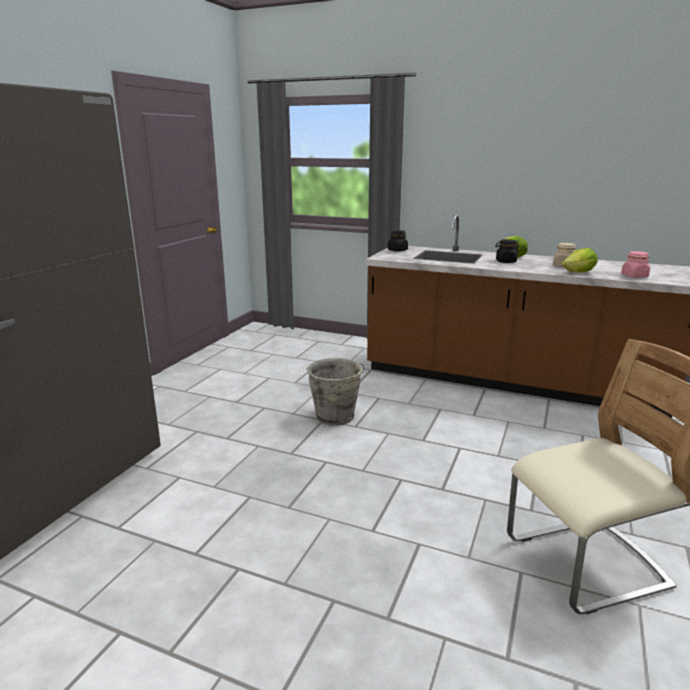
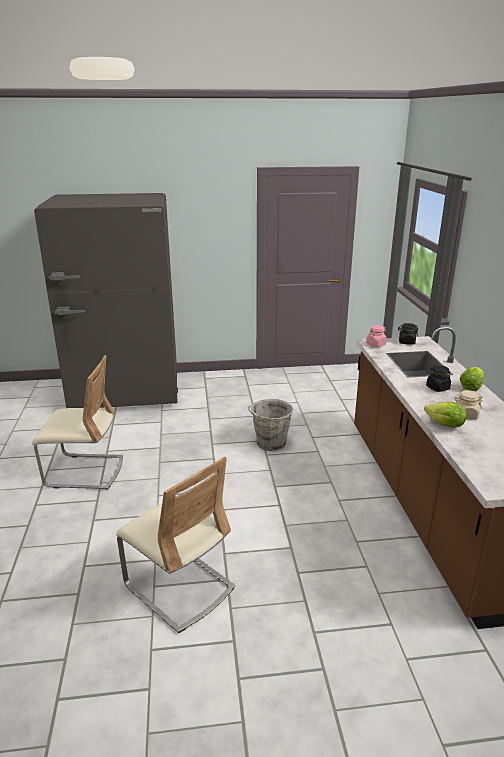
camera: 60 degrees right, 5 degrees up
(232, 597) = (84, 472): none -> beige chair
(634, 276) = (476, 454): pink jar -> pink jar (376, 344)

